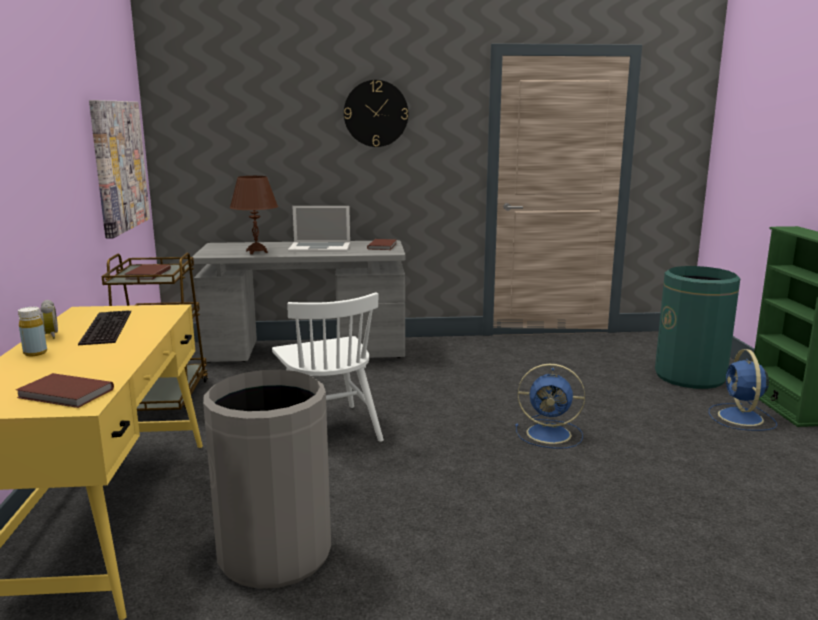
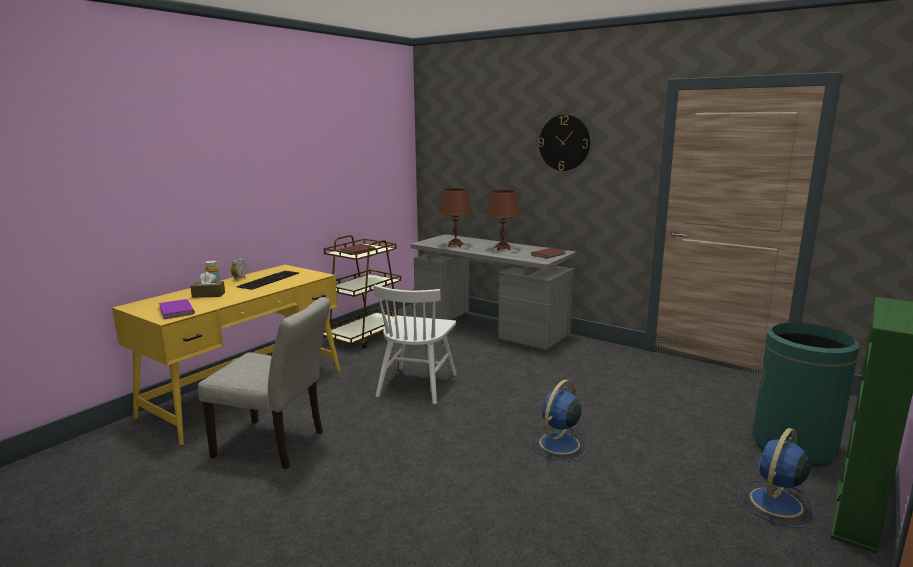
camera: 40 degrees right, 0 degrees up
(59, 363) = (208, 295): none -> brown tissue box
(65, 394) = (175, 311): brown book -> purple book
(118, 166) = (371, 176): picture -> none
(275, 554) = (276, 445): grey trash can -> grey chair
(320, 247) = (502, 248): laptop -> brown table lamp
(551, 434) = (558, 444): blue fan -> blue fan turned 75 degrees clockwise

